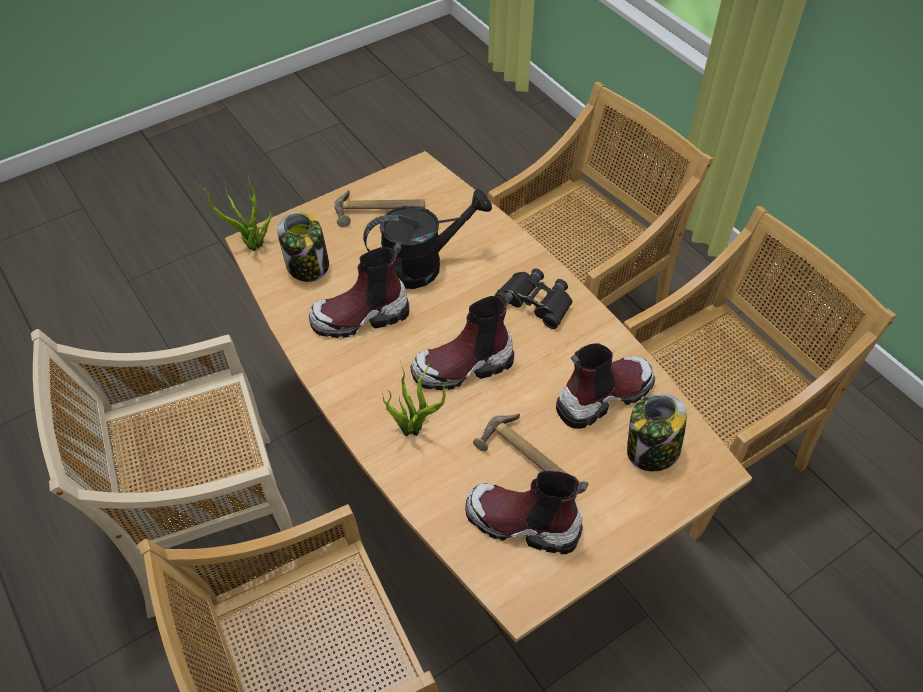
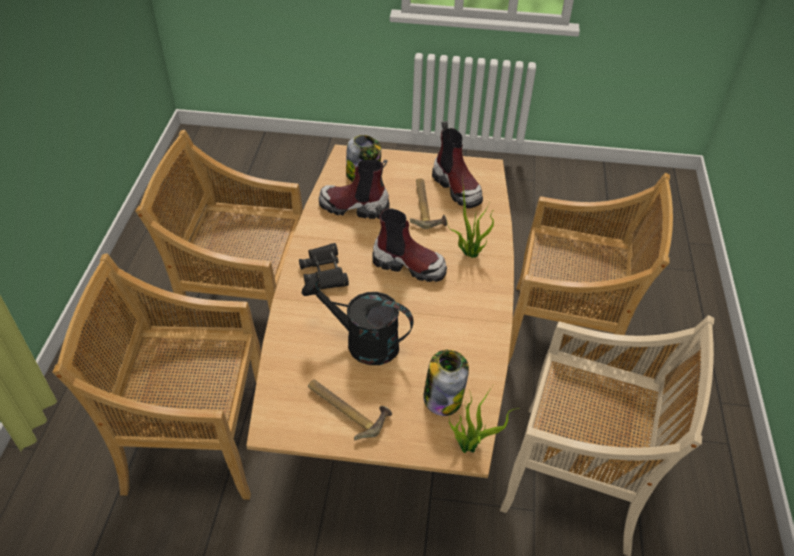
camera: 140 degrees left, 5 degrees down
(361, 317) = (440, 333): boot -> none

